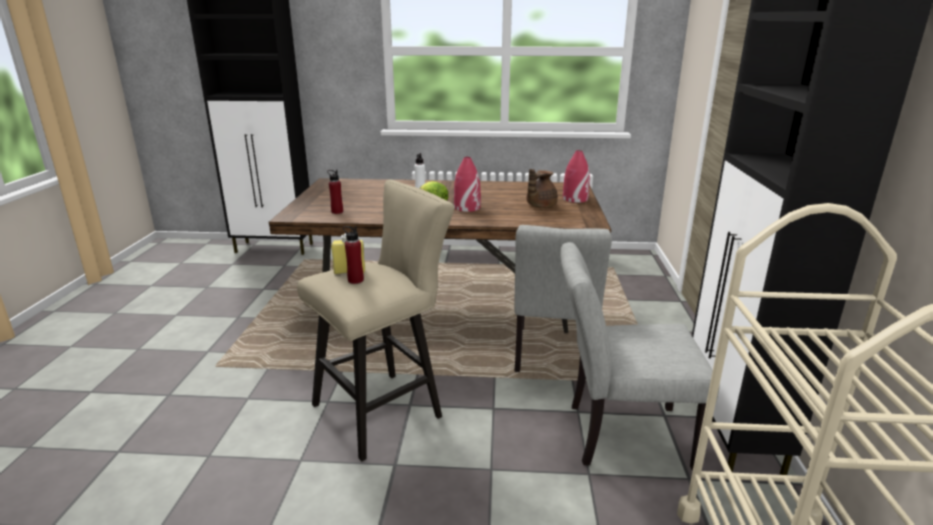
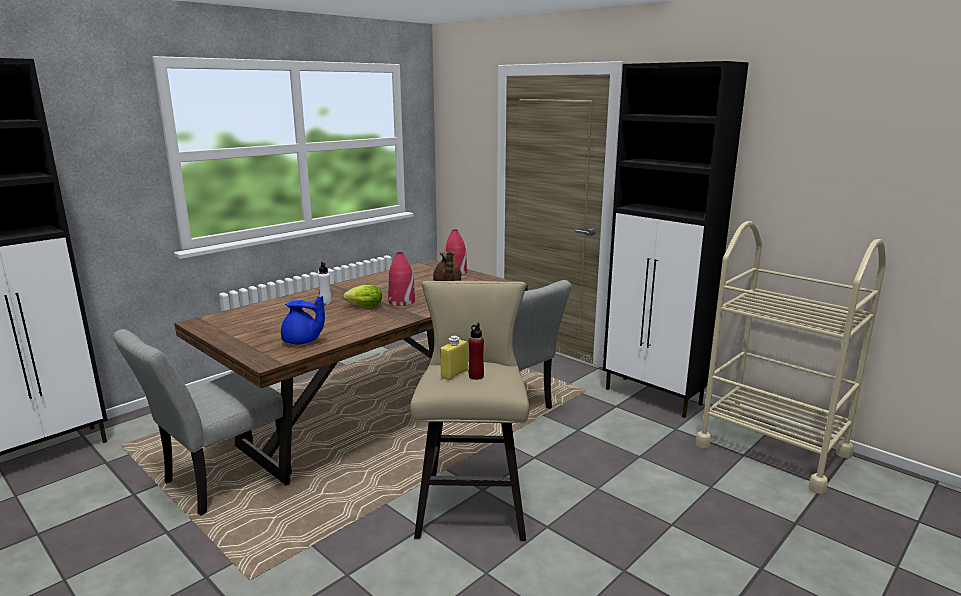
camera: 50 degrees left, 5 degrees down
(337, 212) = (302, 341): red bottle -> blue teapot
(618, 434) = (616, 429): grey chair -> grey chair (218, 482)

